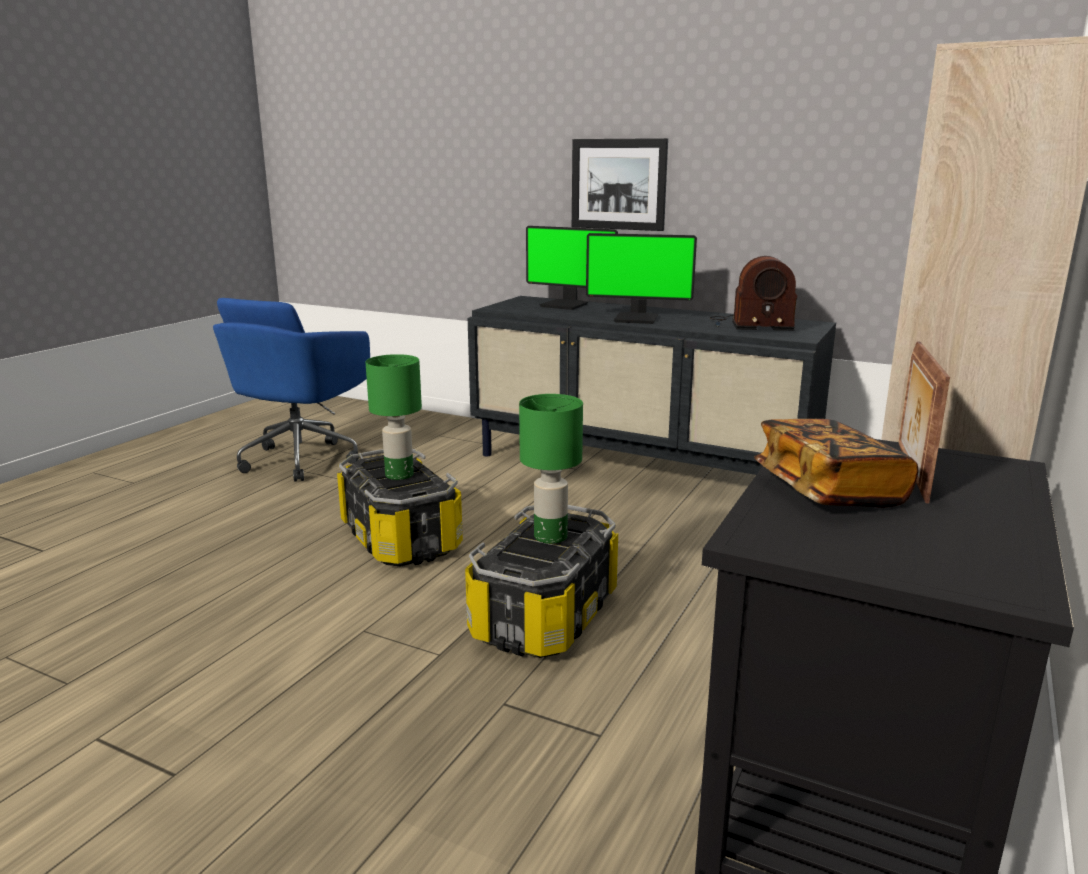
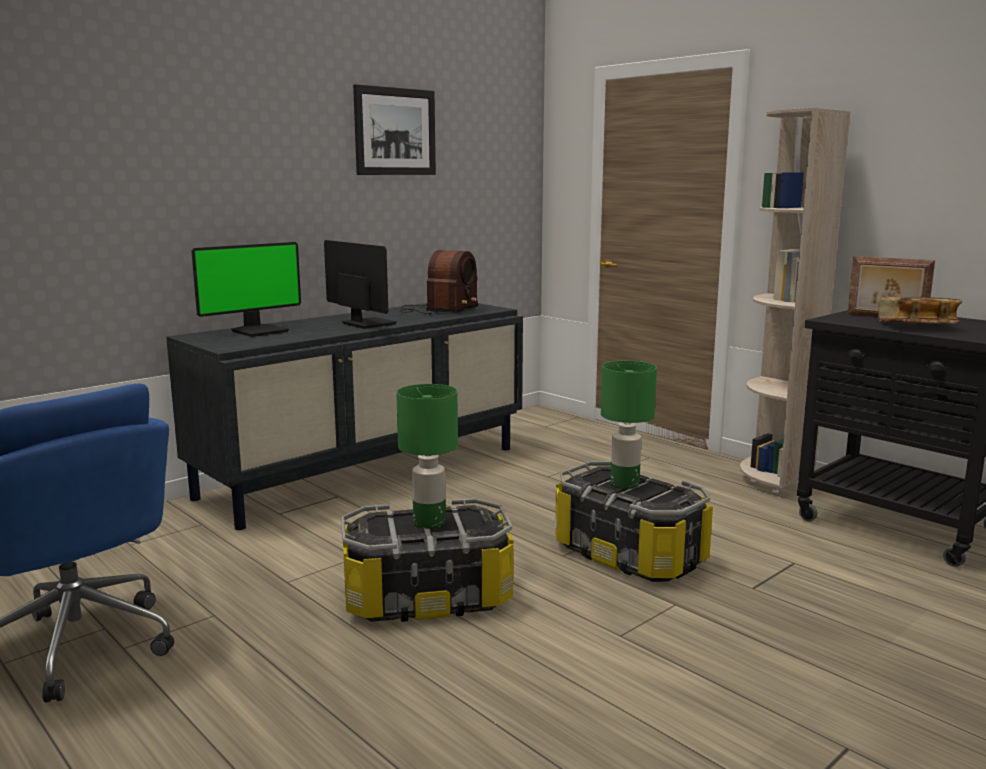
camera: 70 degrees left, 5 degrees down
(618, 184) = (266, 196): picture -> picture (395, 131)
(637, 319) = (366, 324): monitor -> monitor turned 75 degrees counterclockwise

